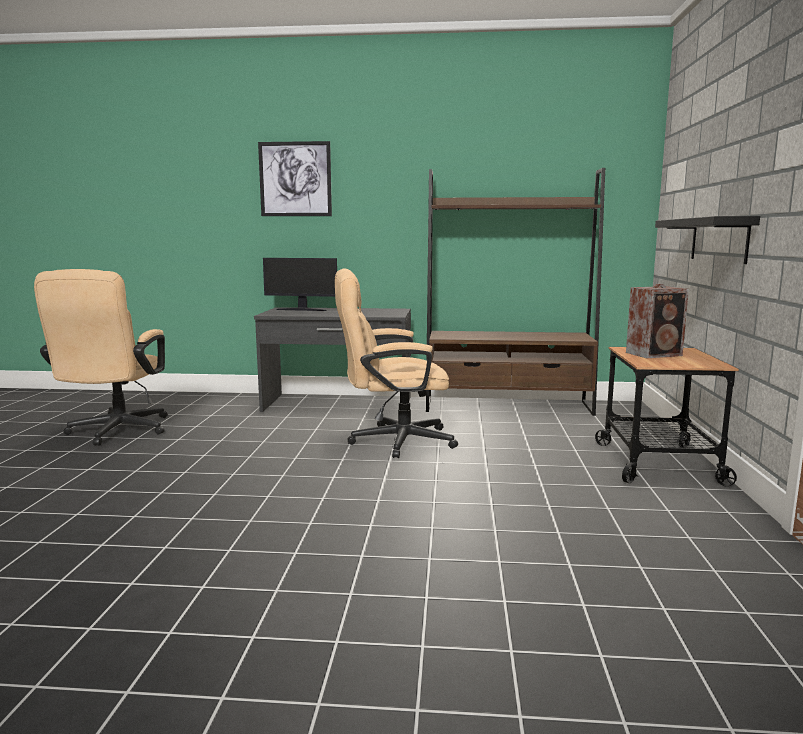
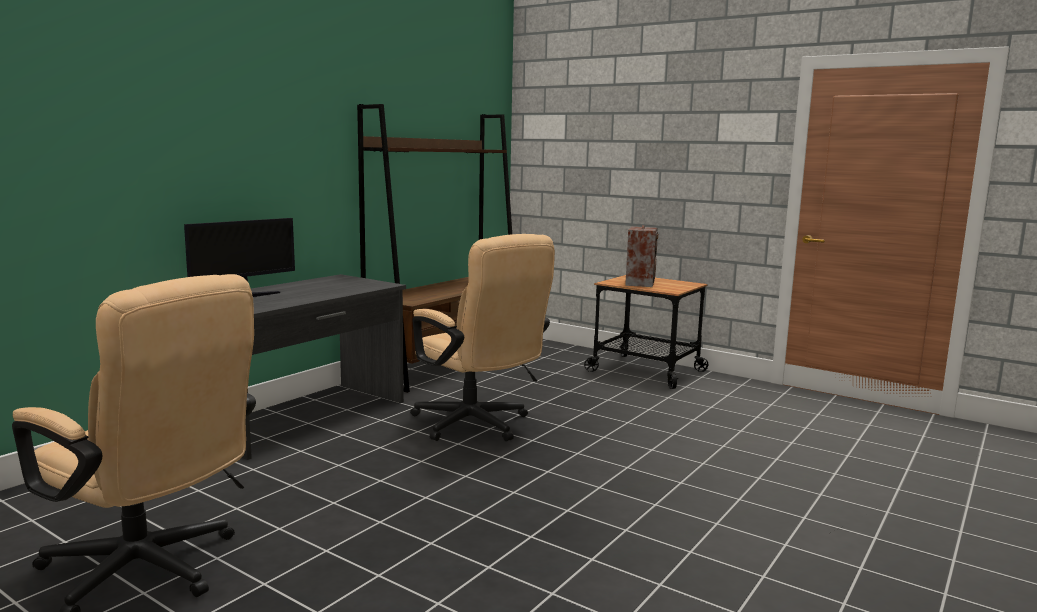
camera: 60 degrees left, 0 degrees up
(295, 179) = (194, 100): picture -> none
(392, 441) = (477, 426): beige office chair -> beige office chair turned 60 degrees counterclockwise
(719, 239) = (644, 187): black shelf -> none

